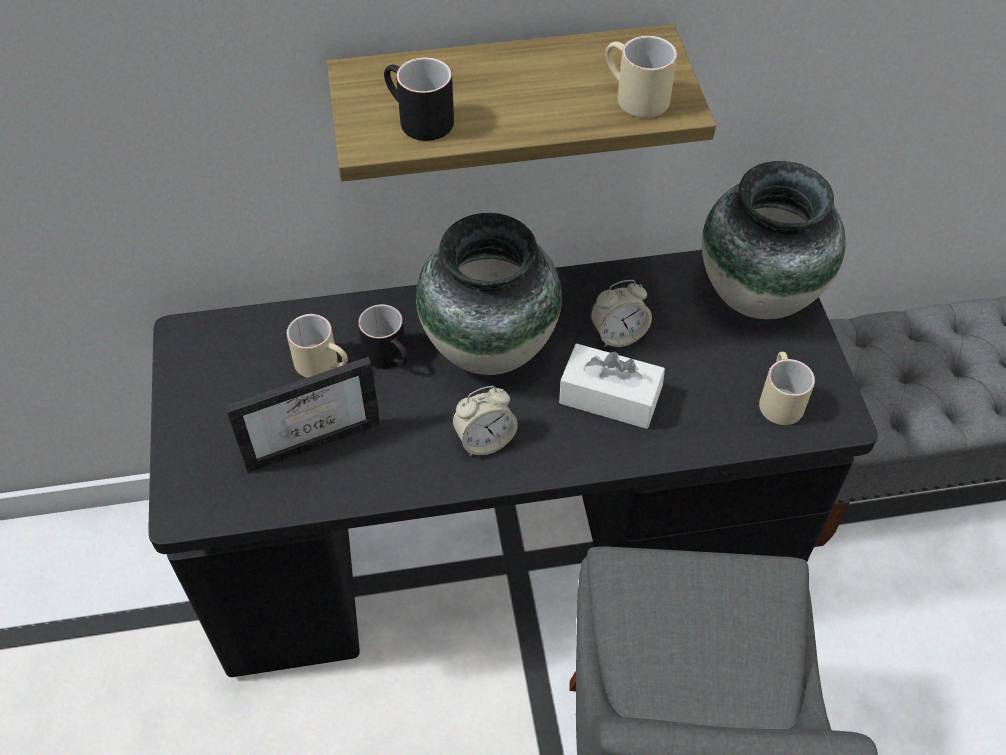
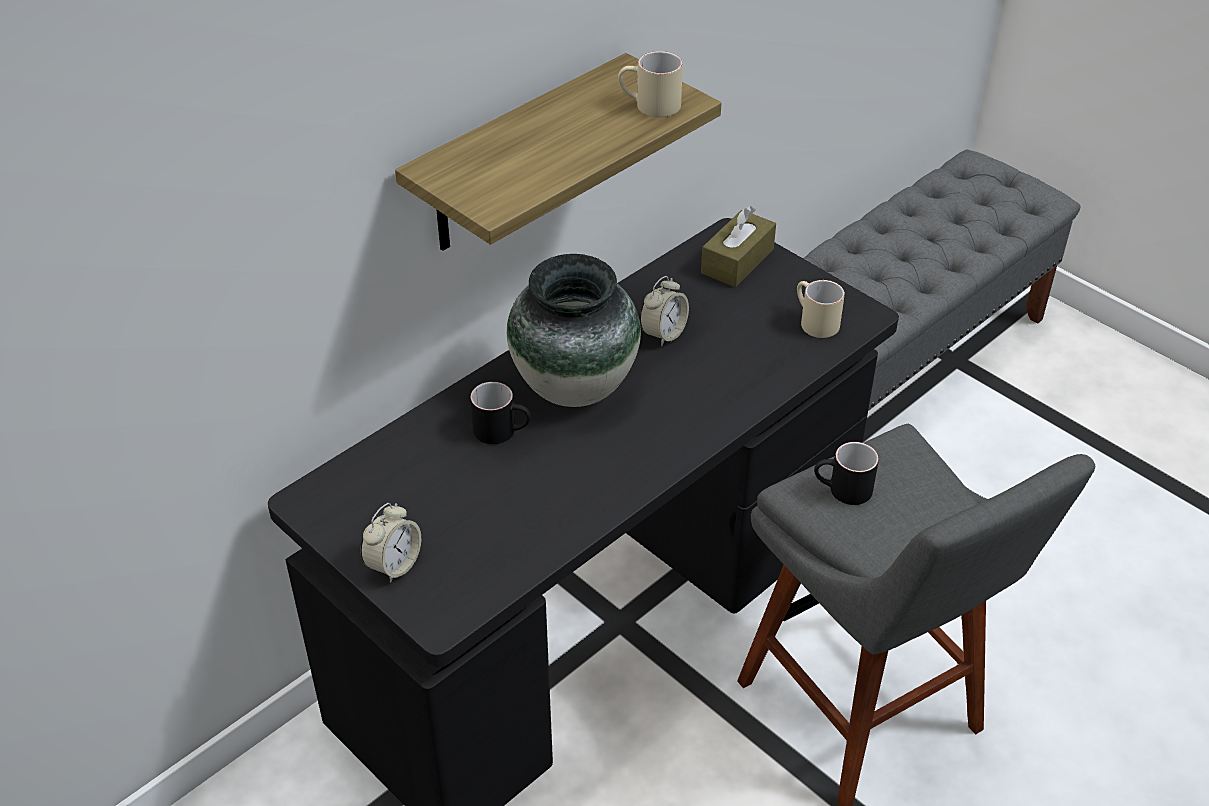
camera: 35 degrees left, 10 degrees down
(312, 433) = (492, 513): picture frame -> none
(324, 364) = (452, 462): beige mug -> none
(417, 120) = (512, 179): black mug -> black mug (842, 491)
(484, 440) = (633, 449): alarm clock -> alarm clock (394, 565)
(609, 397) = (697, 377): white tissue box -> none
(758, 293) = (737, 261): vase -> brown tissue box

